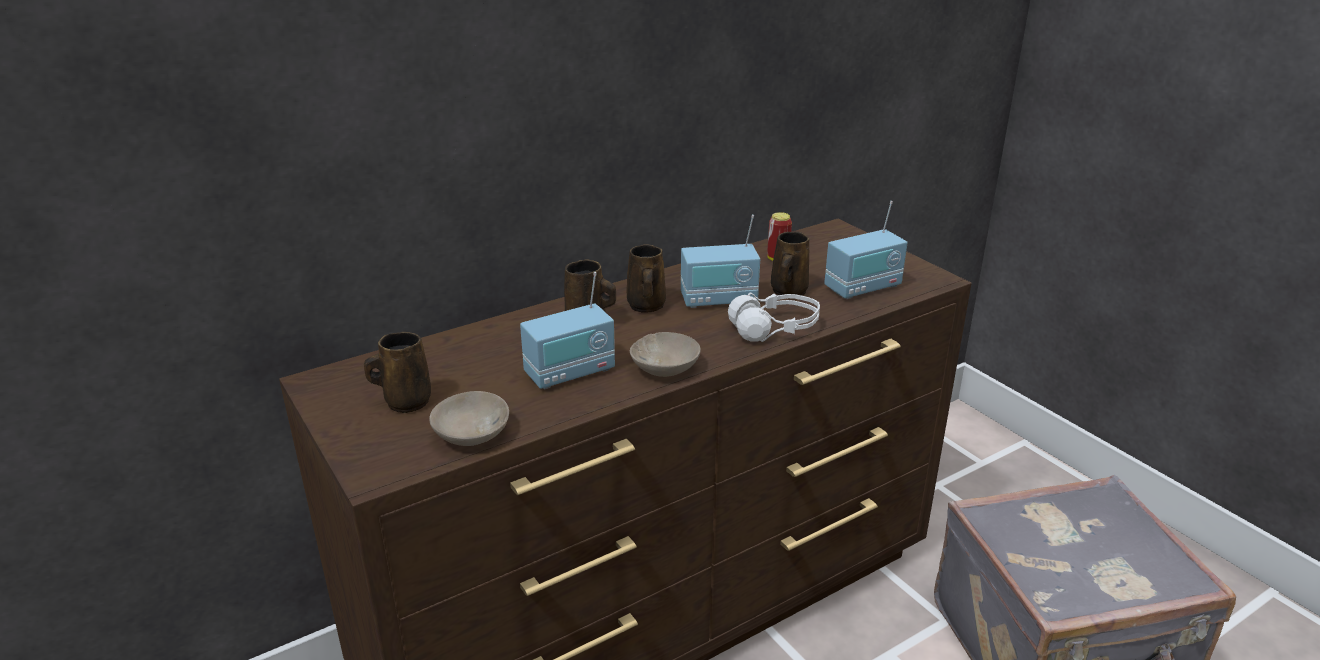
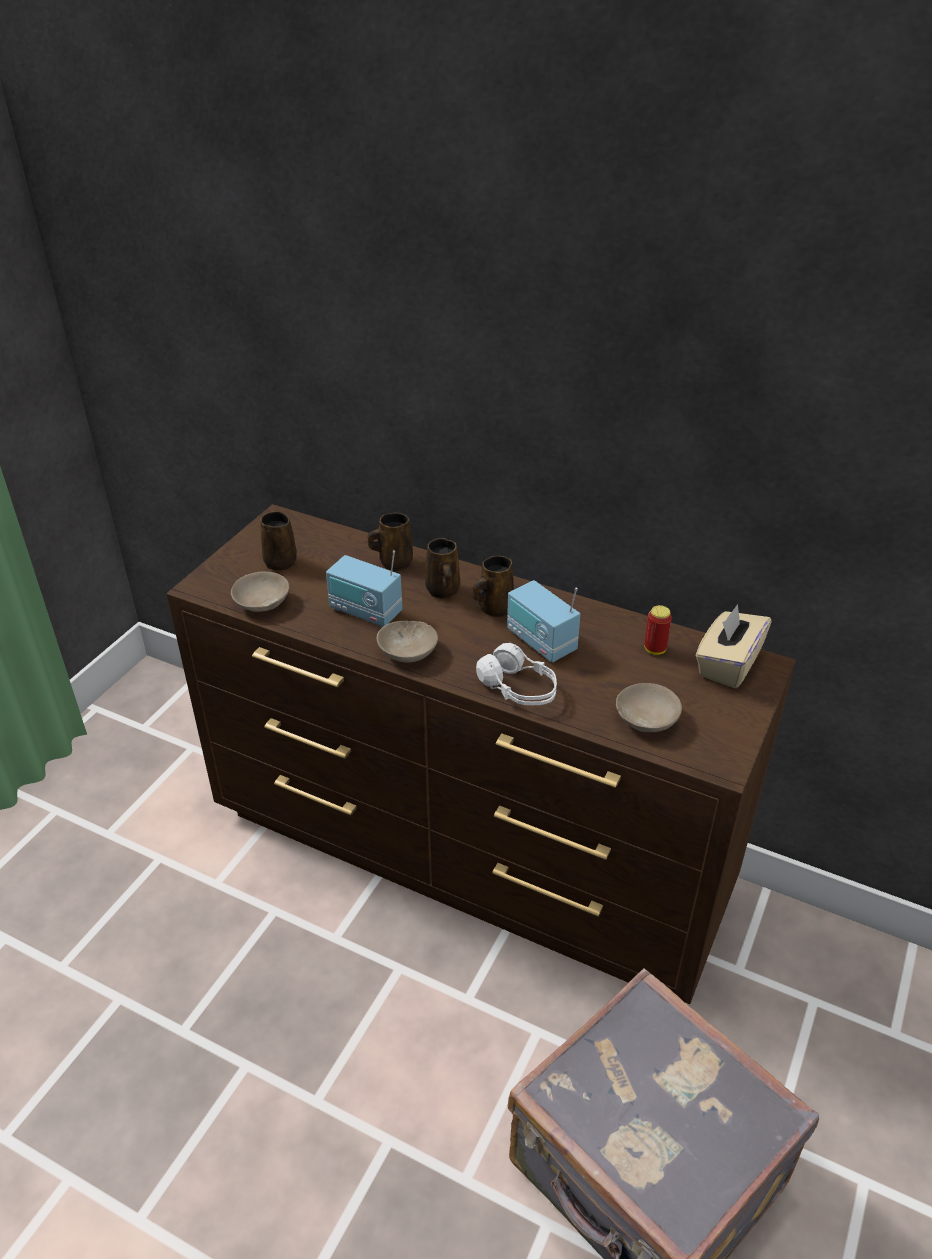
camera: 60 degrees right, 10 degrees up
(788, 291) = (595, 675): brown mug -> brown mug (393, 563)
(823, 240) = (727, 664): none -> beige tissue box
(863, 288) = (649, 719): radio -> beige bowl

